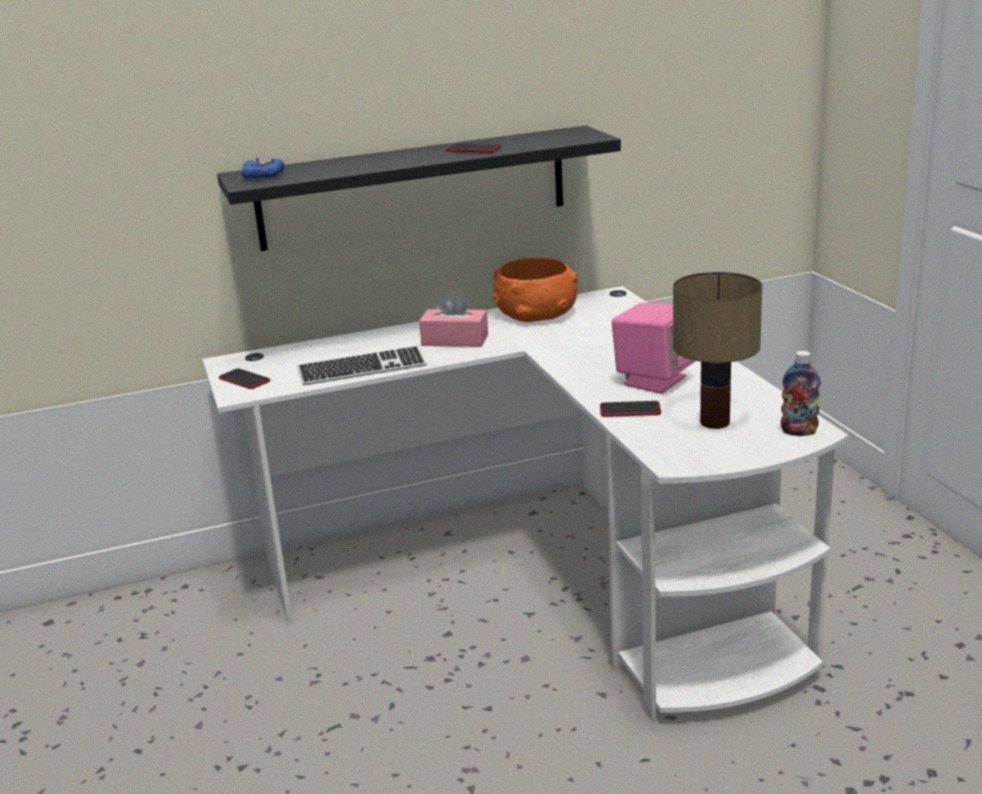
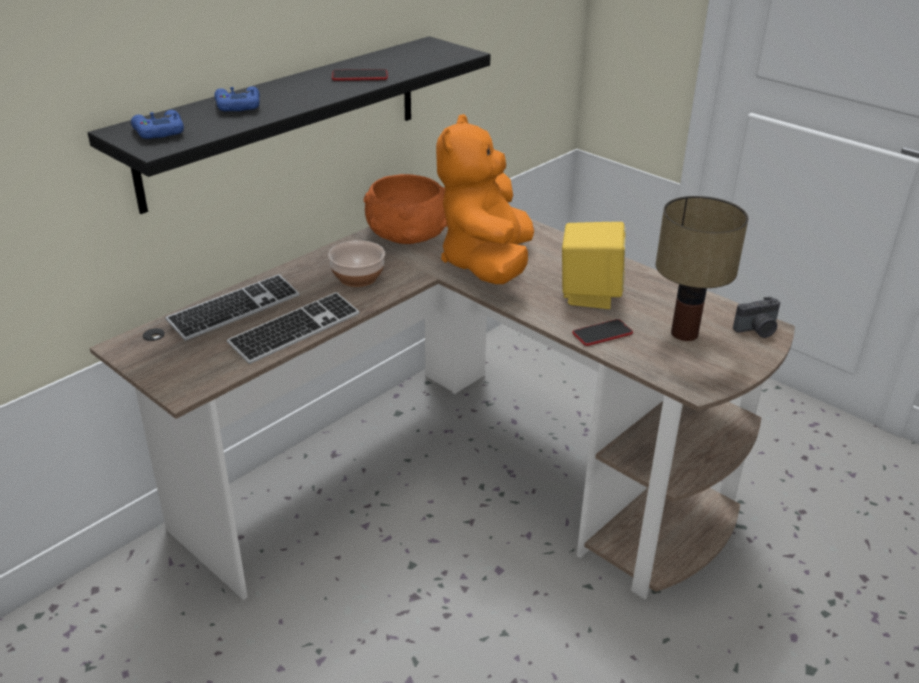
camera: 30 degrees left, 10 degrees up
(244, 380) = (172, 369): phone -> none
(329, 349) = (235, 310): none -> keyboard
(344, 164) = (238, 106): none -> blue game controller
(455, 340) = (358, 277): pink tissue box -> bowl
(549, 577) = (460, 478): white desk -> brown desk
(581, 345) = (487, 264): none -> orange plush toy
(654, 380) = (589, 294): pink speaker -> yellow speaker
(799, 432) = (757, 330): bottle -> camera

